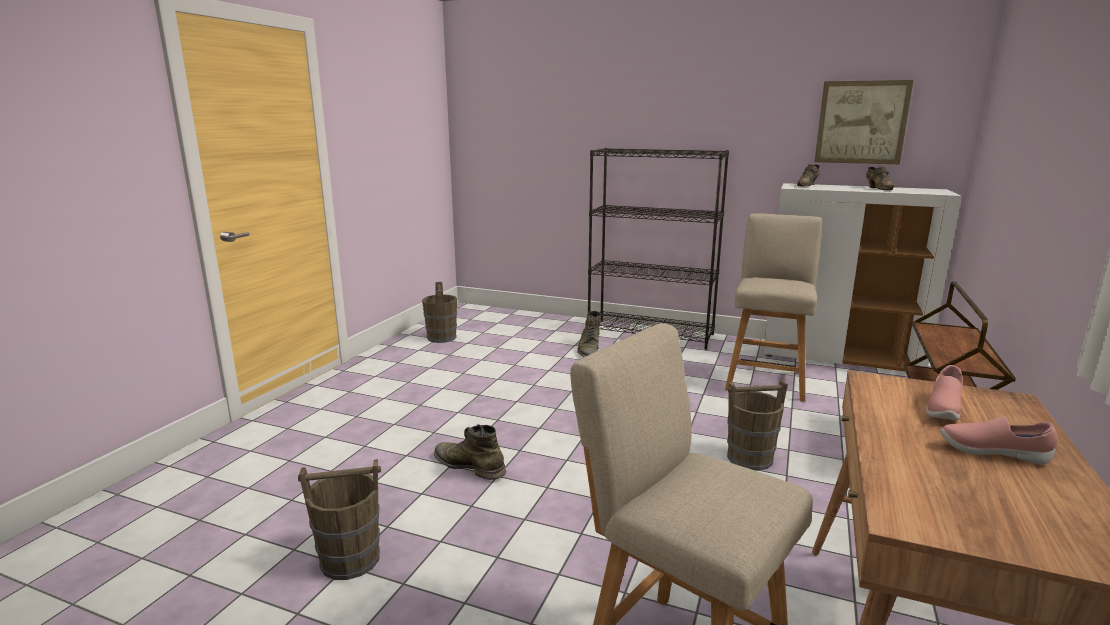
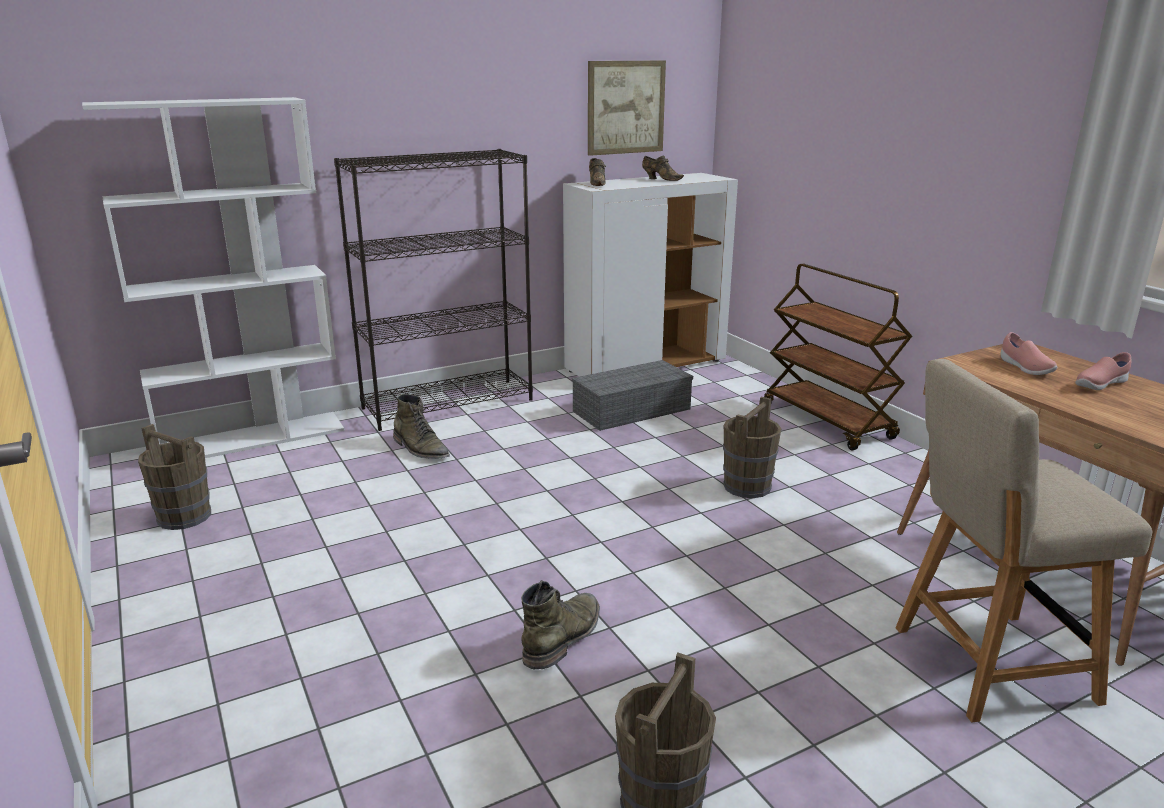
camera: 50 degrees left, 5 degrees up
(469, 465) = (563, 637): green boot -> green boot turned 135 degrees clockwise
(527, 316) = (253, 438): none -> white bookcase
(766, 379) = (632, 409): beige chair -> grey storage box

